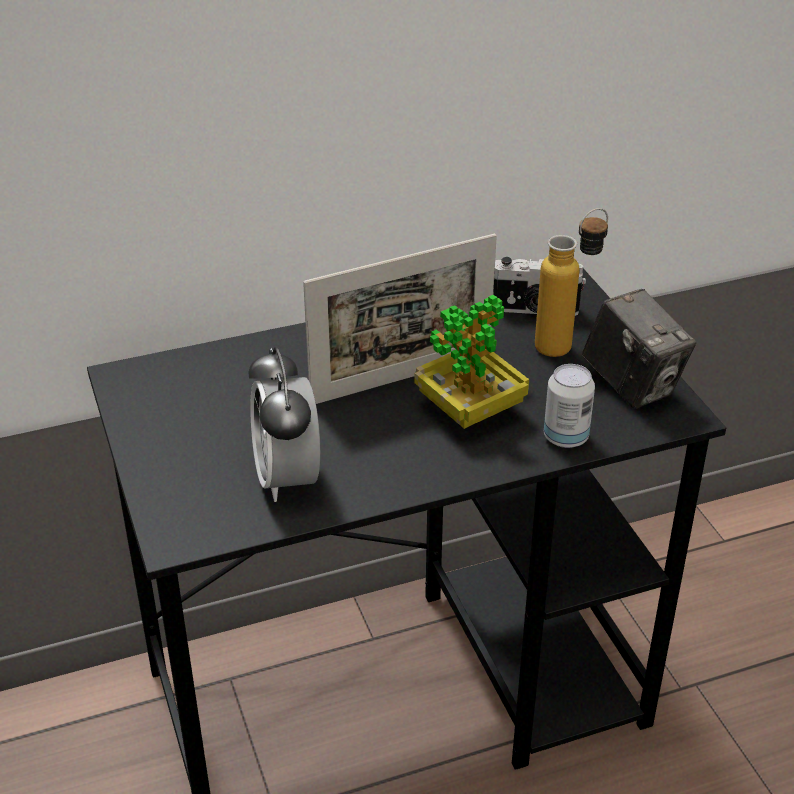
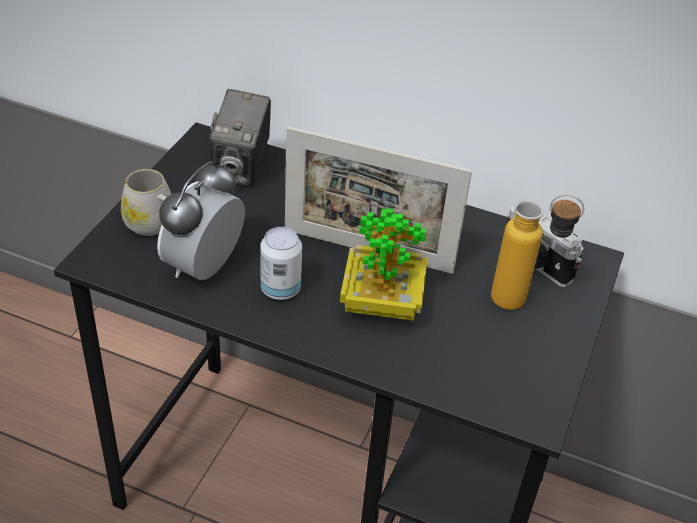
camera: 40 degrees right, 5 degrees up
(188, 475) = (154, 226): none -> white mug
(565, 437) = (420, 370): can -> can (280, 289)
(632, 385) = (529, 367): camera -> camera (241, 168)

